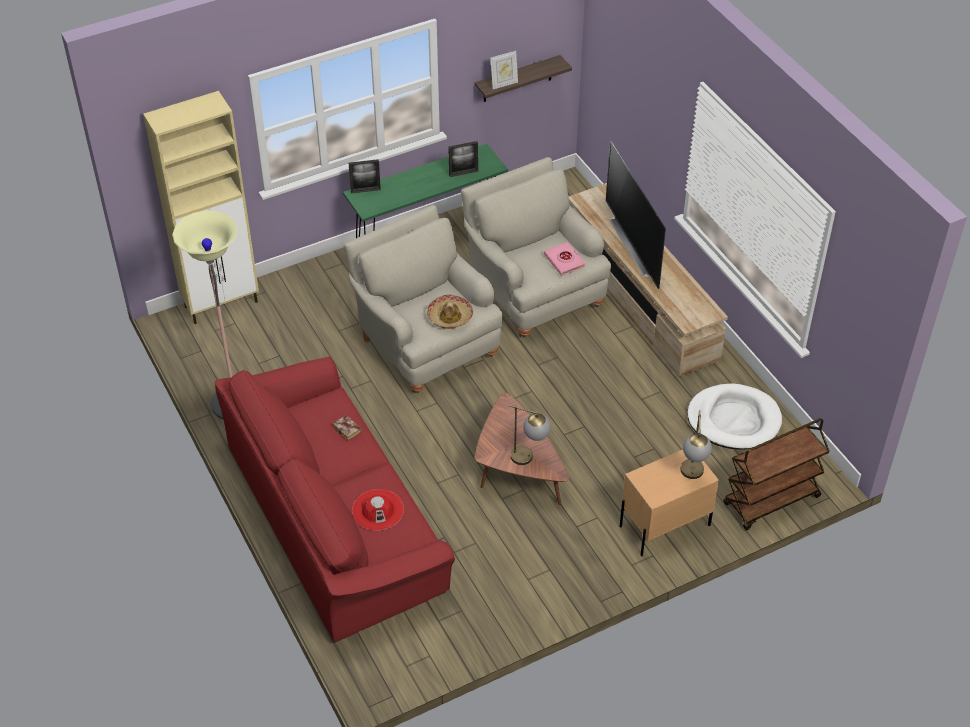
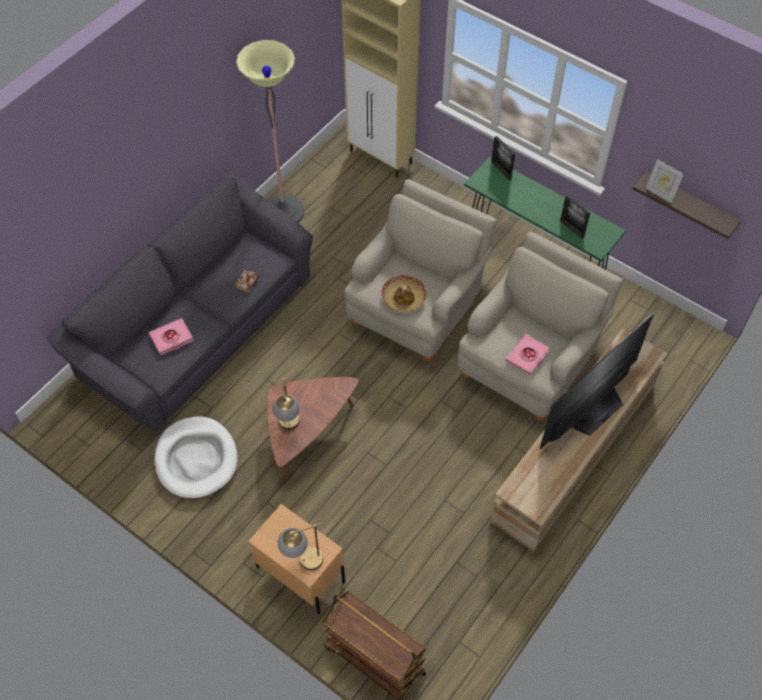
camera: 65 degrees right, 10 degrees up
(336, 519) = (197, 327): red sofa -> grey sofa
(378, 510) = (171, 338): red hat -> pink book
(733, 420) = (462, 591): white dog bed -> white dog bed (196, 459)

